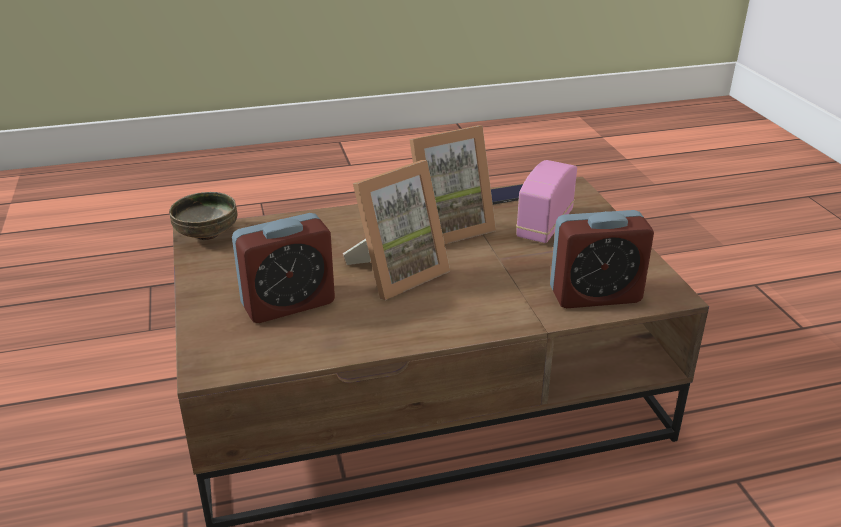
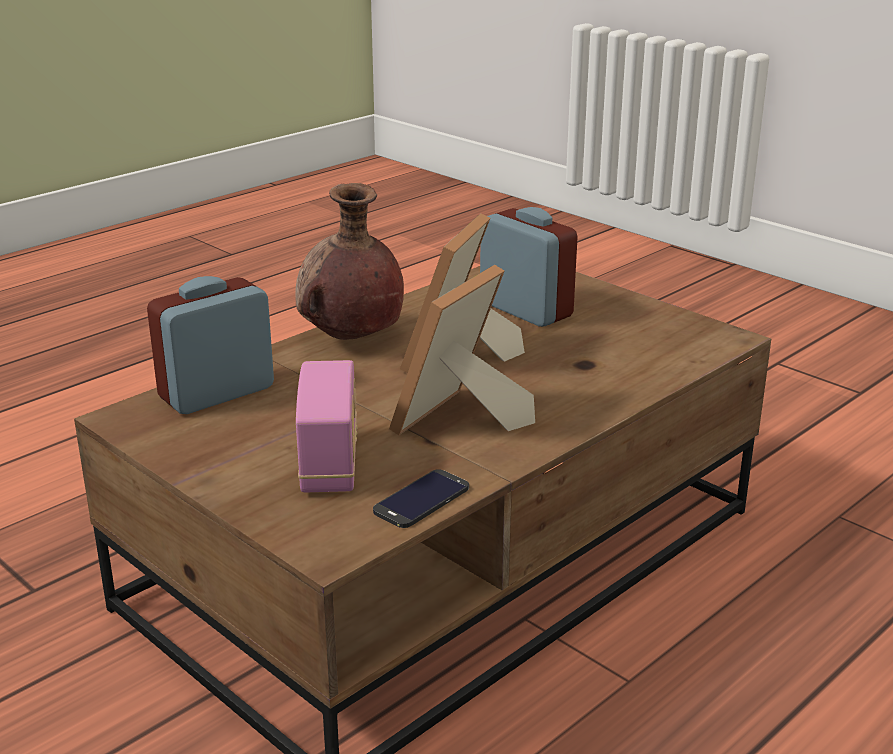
camera: 150 degrees right, 5 degrees down
(207, 235) = (714, 338): bowl -> none
(288, 304) = (525, 309): alarm clock -> alarm clock turned 105 degrees clockwise
(460, 317) = (350, 339): none -> brown vase

